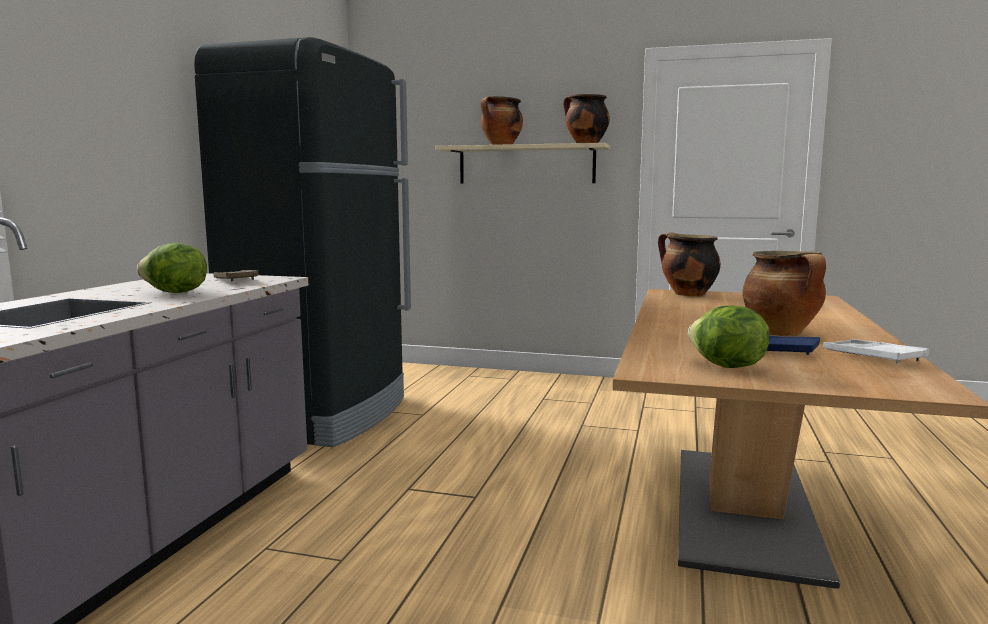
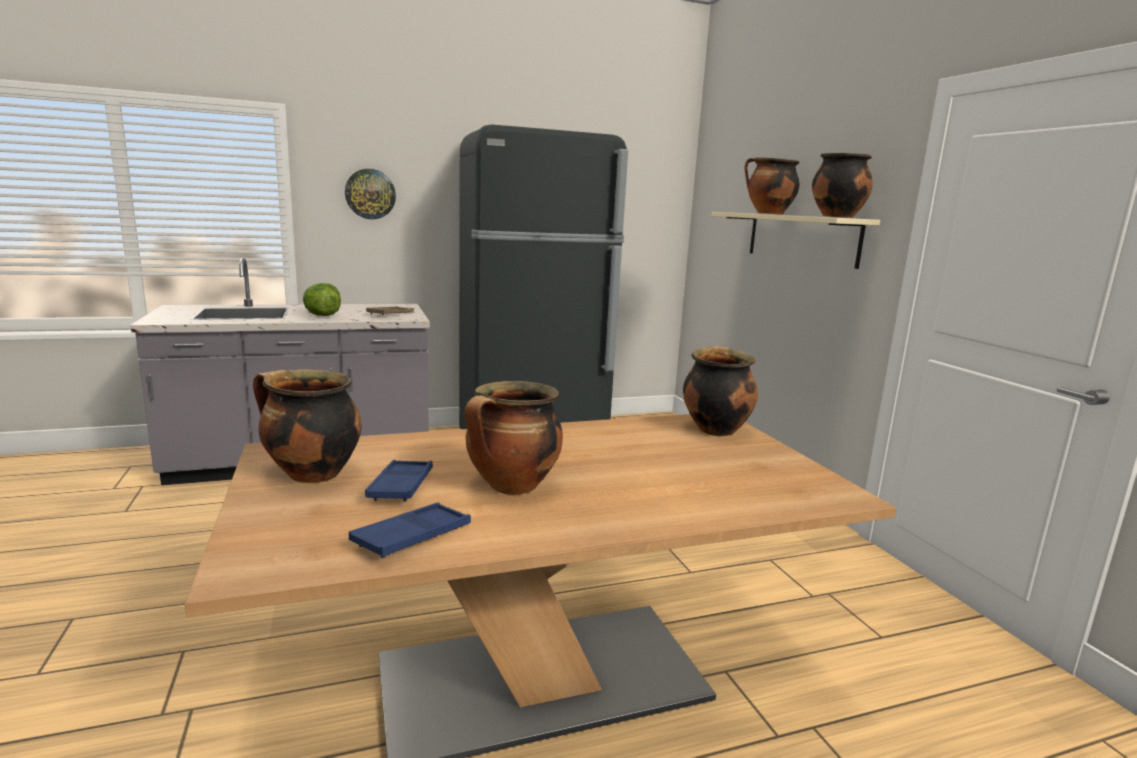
camera: 55 degrees right, 5 degrees up
(96, 116) = (370, 194): none -> wall clock
(726, 367) = (311, 474): lettuce -> cooking pot
(872, 357) = (412, 537): white tray -> blue tray

